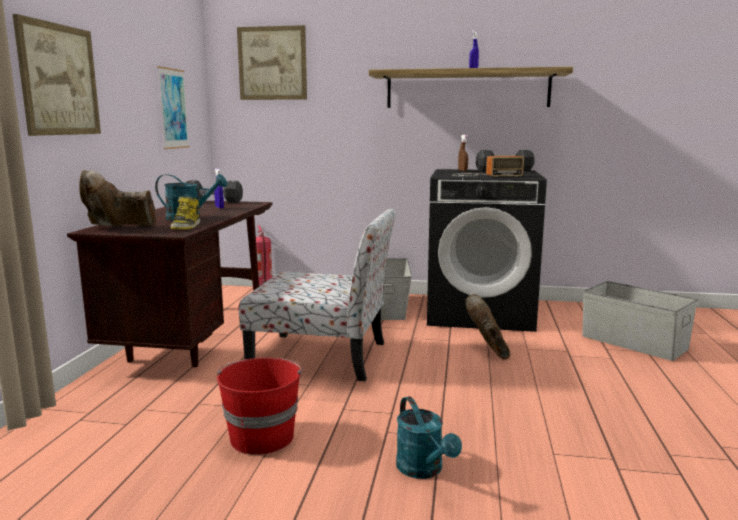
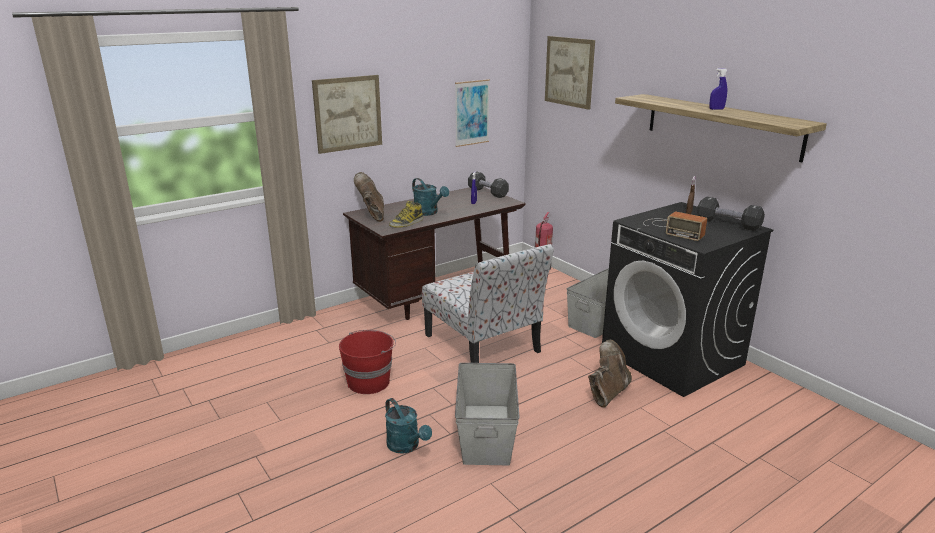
camera: 45 degrees right, 10 degrees up
(119, 228) = (372, 215): brown boot -> brown boot turned 45 degrees clockwise
(424, 470) = (406, 446): turquoise watering can -> turquoise watering can turned 60 degrees counterclockwise
(633, 342) = (757, 450): grey storage box -> grey storage box (487, 433)

